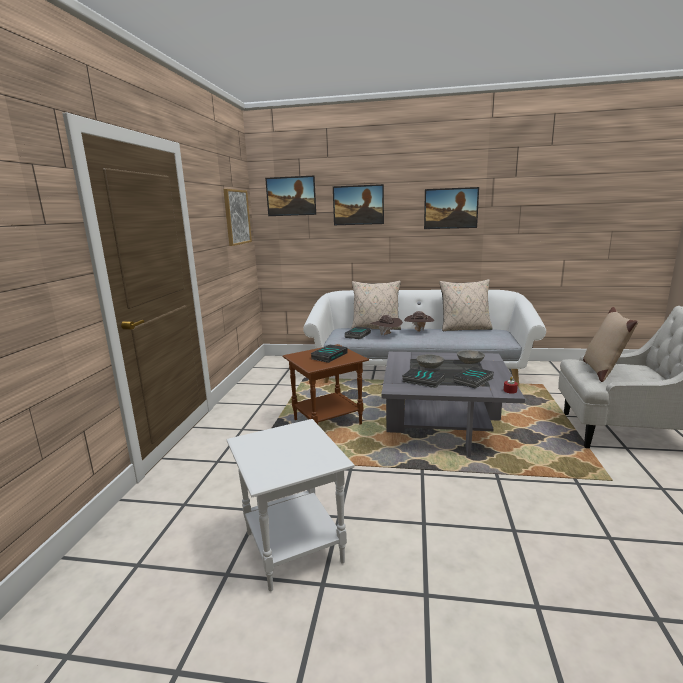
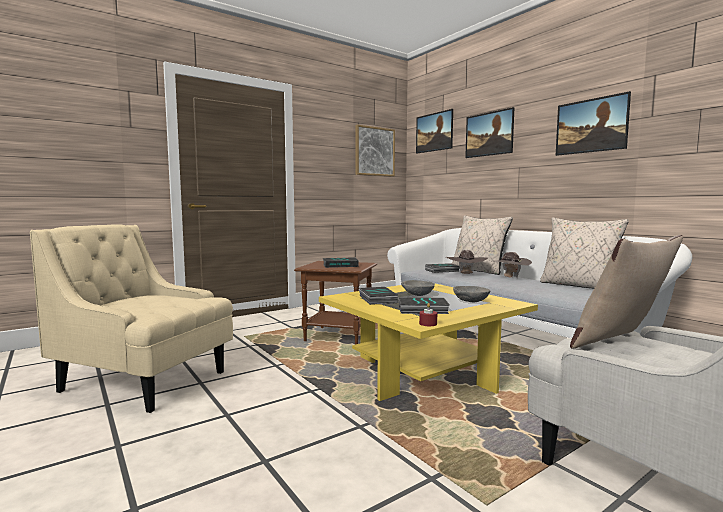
camera: 45 degrees right, 10 degrees down
(293, 546) = (146, 382): white side table -> beige armchair
(444, 426) = (422, 374): grey coffee table -> yellow coffee table

